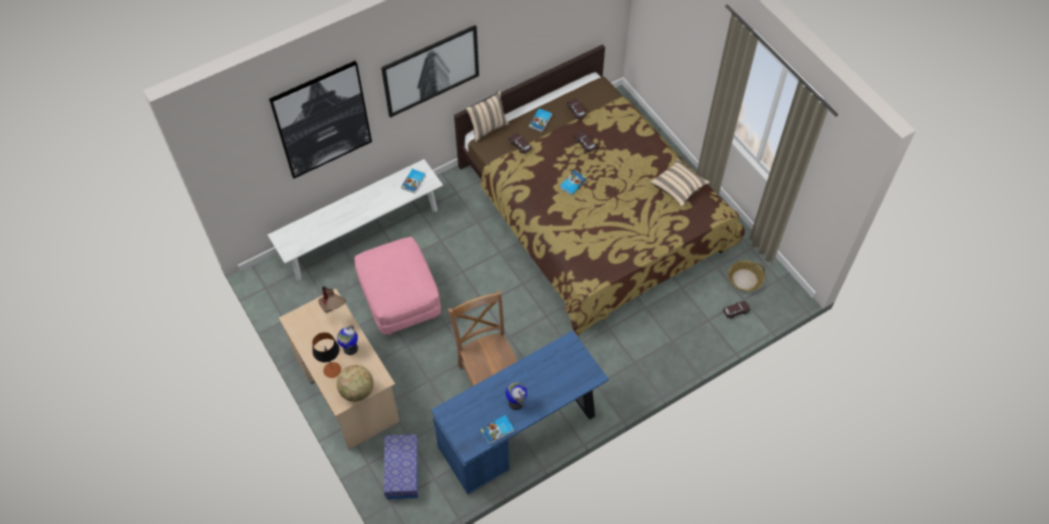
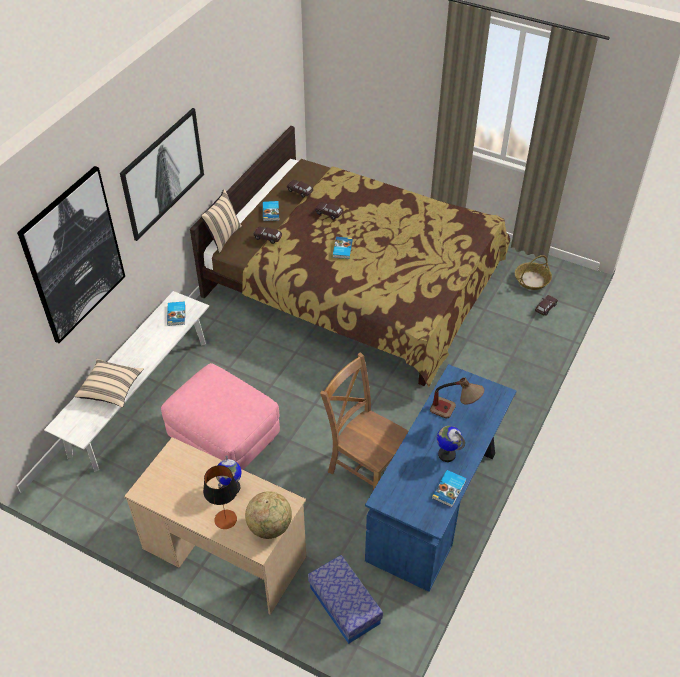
camera: 30 degrees left, 10 degrees down
(334, 311) = (186, 459): table lamp -> table lamp (455, 413)
(678, 187) = (439, 215): beige pillow -> beige pillow (111, 389)

